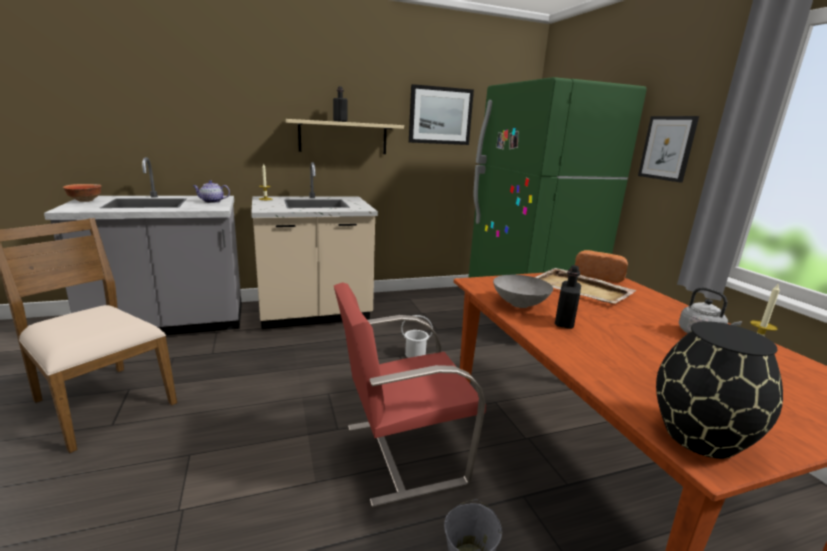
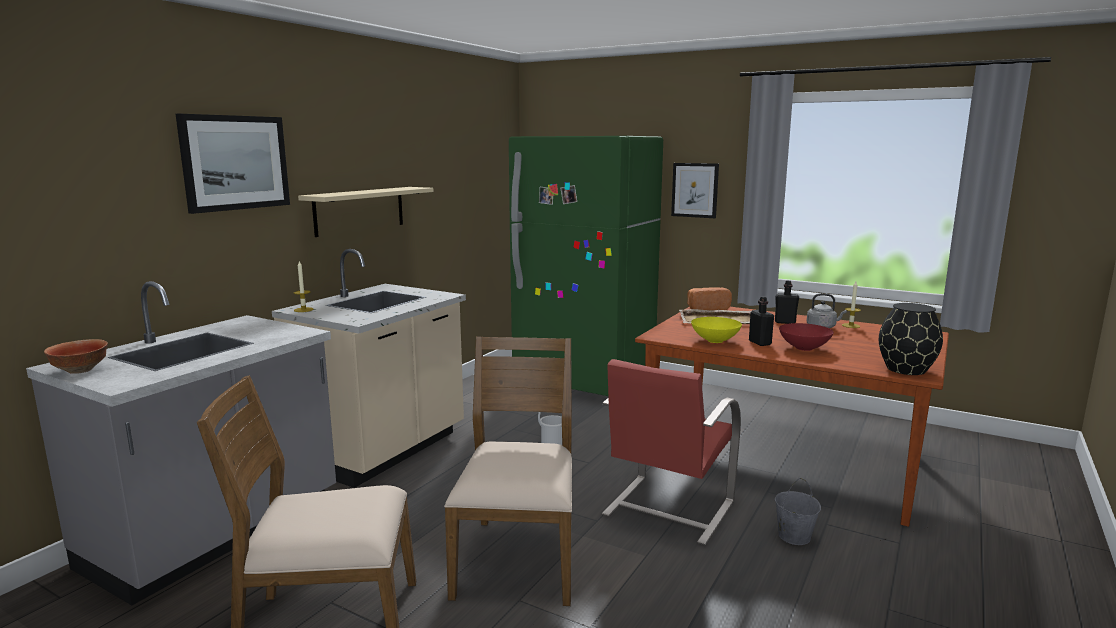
camera: 40 degrees left, 5 degrees down
(211, 201) = (260, 327): teapot -> none
(244, 424) = (518, 558): none -> brown chair
(340, 121) = (366, 191): black bottle -> black bottle (785, 322)
(440, 115) = (446, 170): picture -> picture (235, 162)
(518, 304) = (714, 341): grey bowl -> yellow bowl
(606, 348) = (805, 348): none -> red bowl

